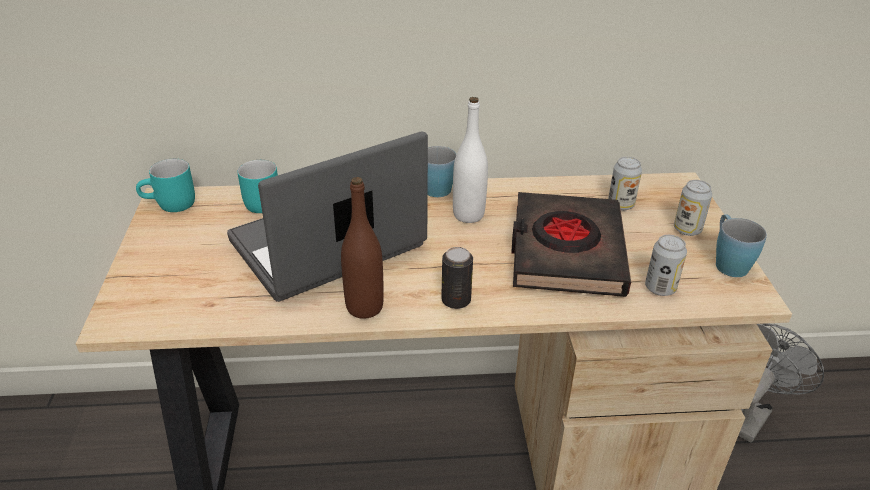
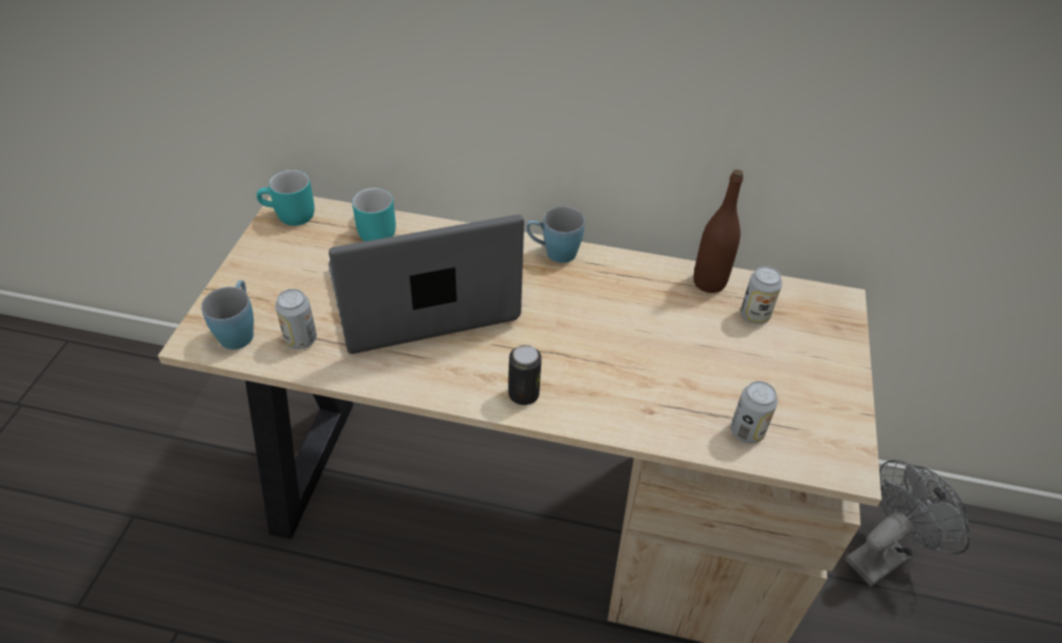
camera: 15 degrees right, 10 degrees up
(364, 307) = (430, 380): brown bottle -> brown bottle (709, 282)
(468, 215) = (581, 292): white bottle -> none
(566, 251) = (665, 361): black book -> none
(687, 229) = (815, 364): can -> can (301, 339)
(727, 262) = (840, 417): blue mug -> blue mug (239, 330)

